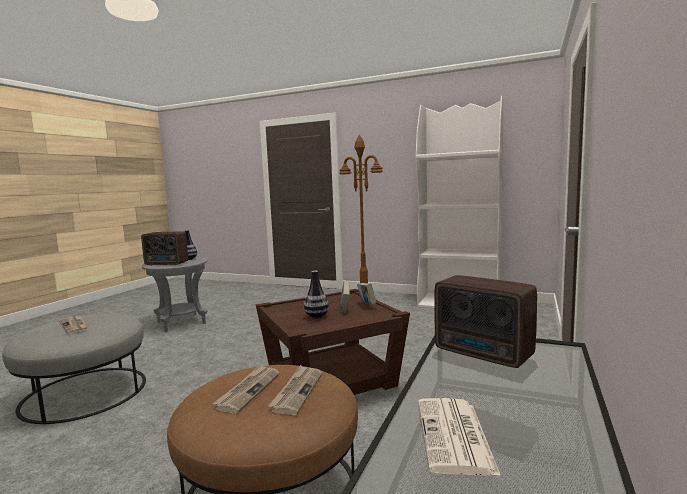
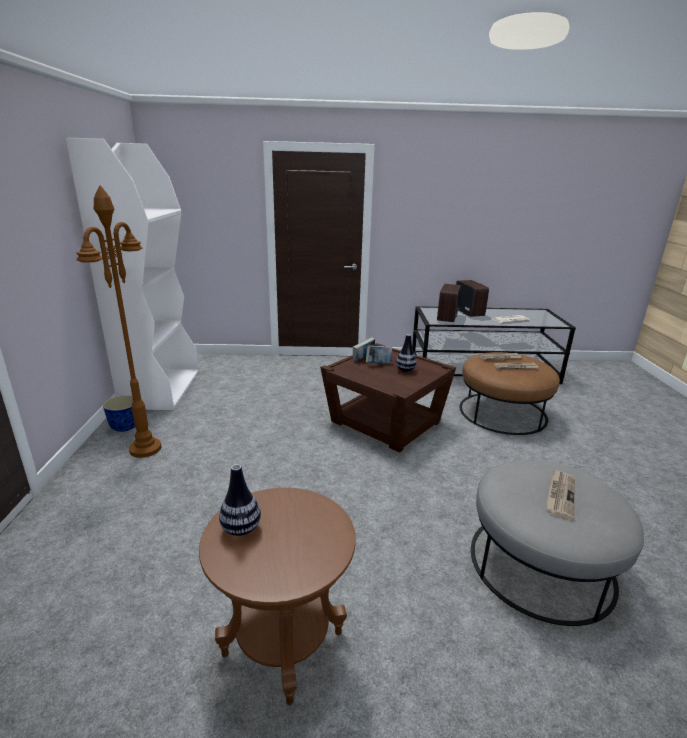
camera: 115 degrees left, 15 degrees up
(167, 264) = (307, 534): radio -> radio (468, 312)
(181, 323) = (283, 642): grey side table -> brown side table
(397, 298) = (124, 427): none -> planter

